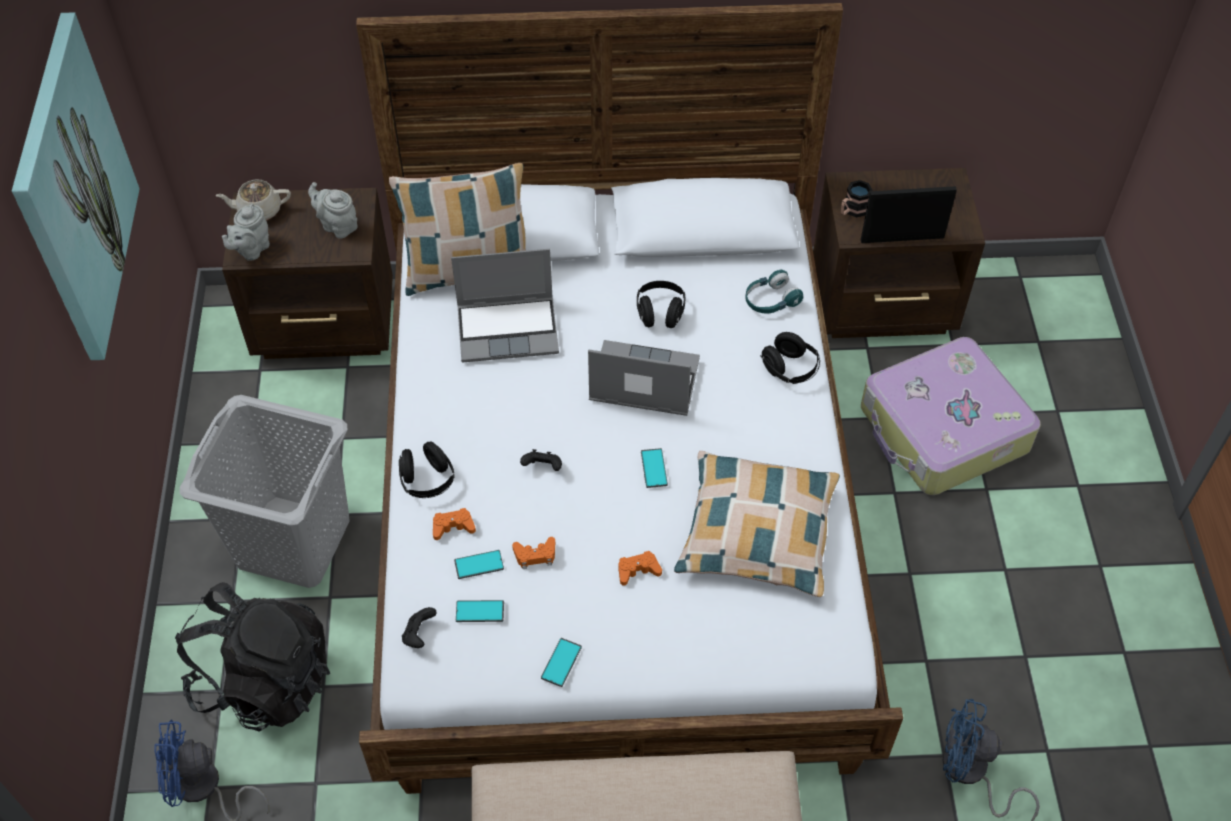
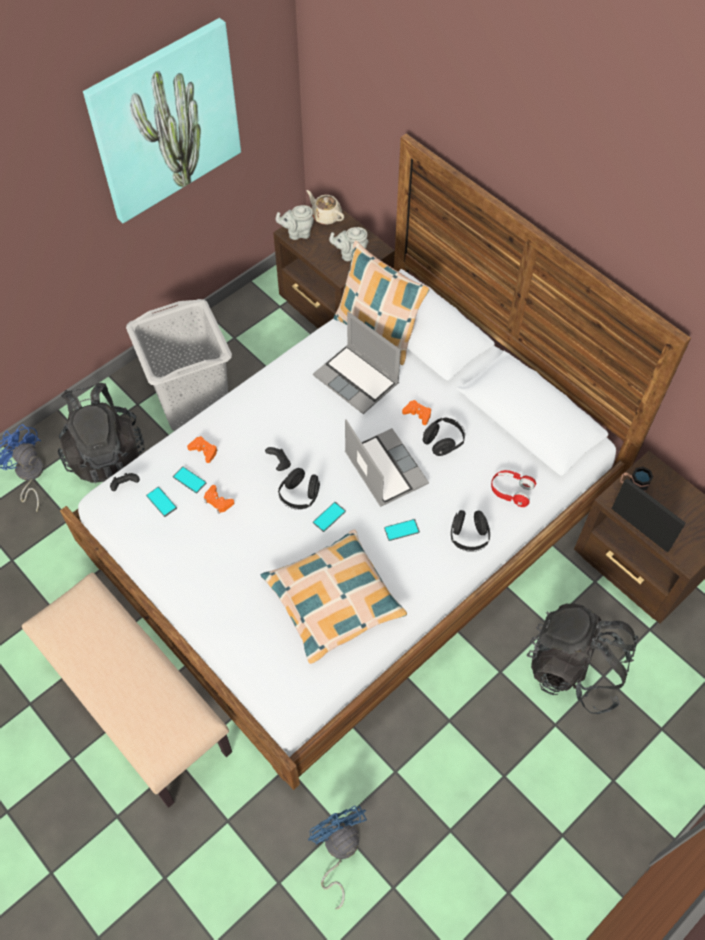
camera: 50 degrees right, 5 degrees up
(337, 226) = (350, 254): grey teapot -> grey teapot turned 90 degrees counterclockwise
(427, 481) = (223, 418): black headphones -> black headphones (299, 496)
(561, 662) = (163, 563): phone -> phone (401, 530)
(638, 570) = (253, 558): orange game controller -> orange game controller (417, 414)
(770, 300) = (511, 491): turquoise headphones -> red headphones
(942, 431) = (575, 668): suitcase -> black backpack

